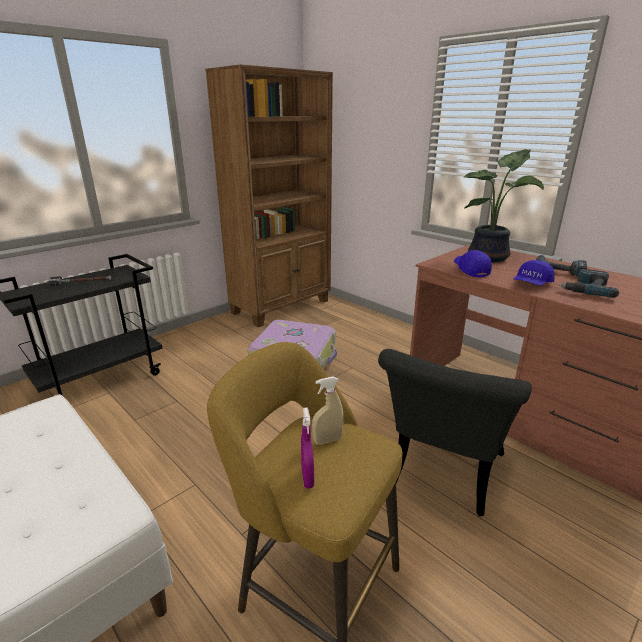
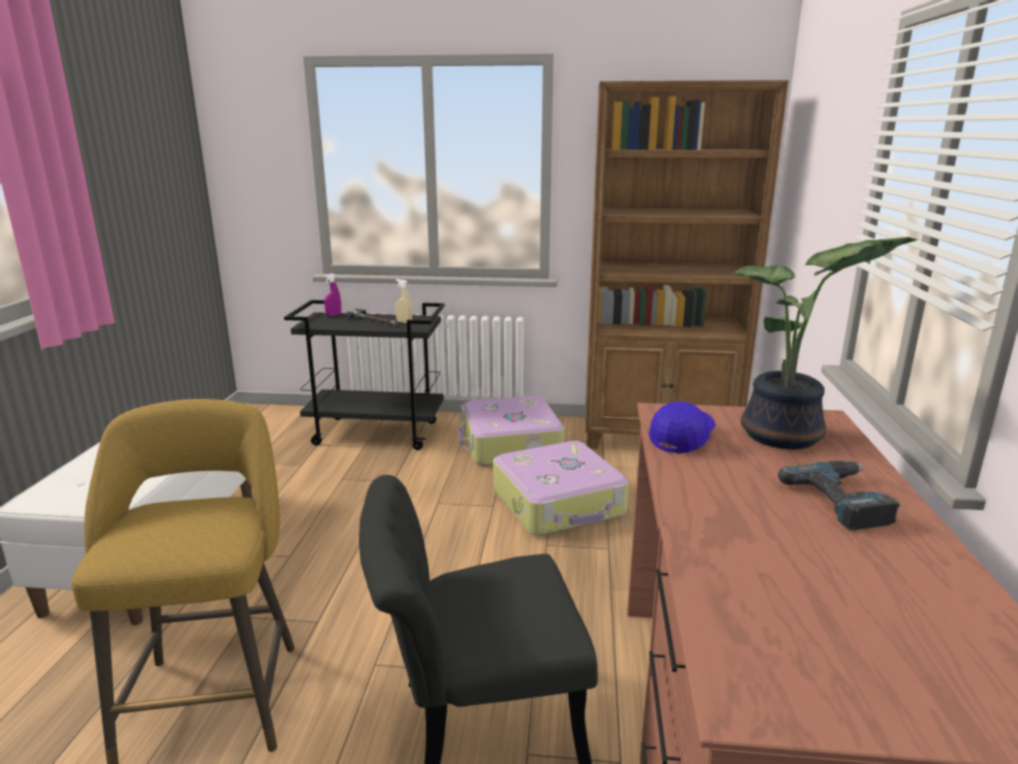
camera: 50 degrees right, 5 degrees down
(212, 344) = (509, 445): none -> suitcase
(307, 478) = (138, 531): purple spray bottle -> purple spray bottle (333, 315)
(327, 440) = (205, 519): beige spray bottle -> beige spray bottle (404, 322)
(532, 284) = (711, 492): blue cap -> none
(586, 288) = (785, 542): power drill -> none

